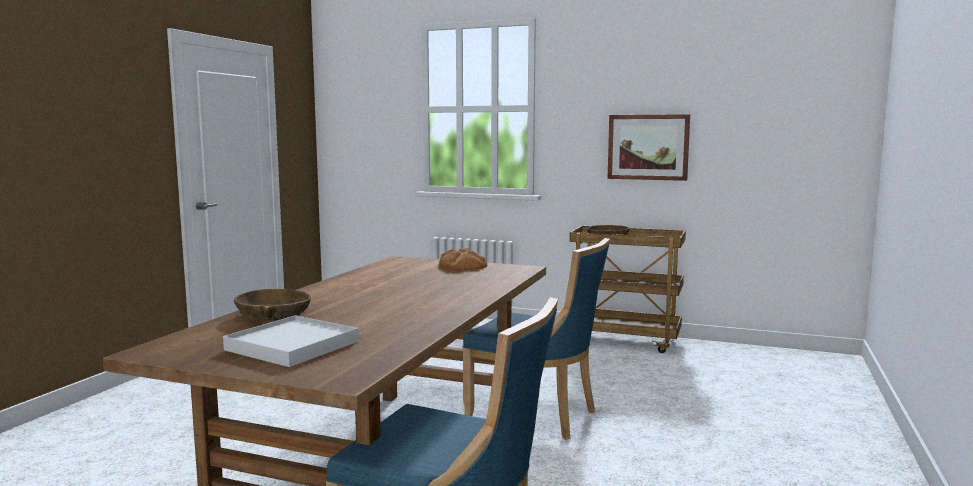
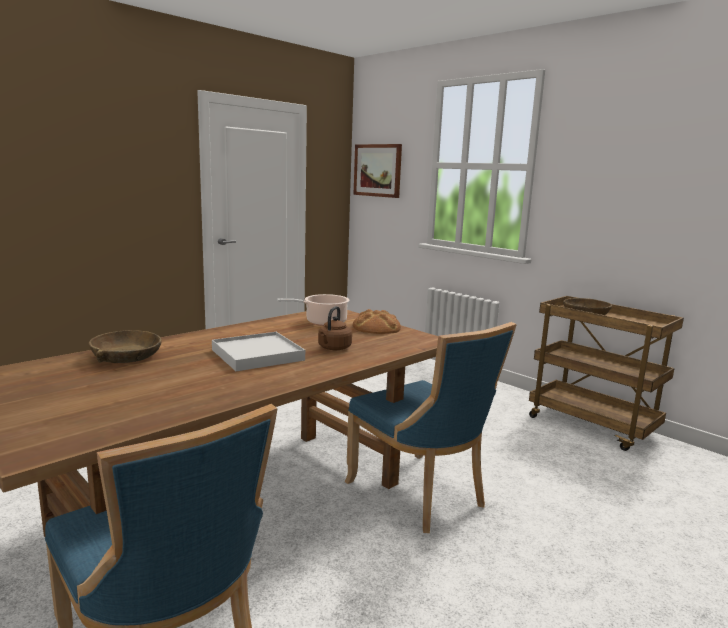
camera: 25 degrees right, 5 degrees up
(293, 346) = (74, 396): white tray -> white tray (258, 355)
(407, 268) = (323, 322): none -> cooking pot
(455, 283) = (333, 348): none -> brown kettle
(648, 147) = (652, 216): picture -> picture (377, 170)

